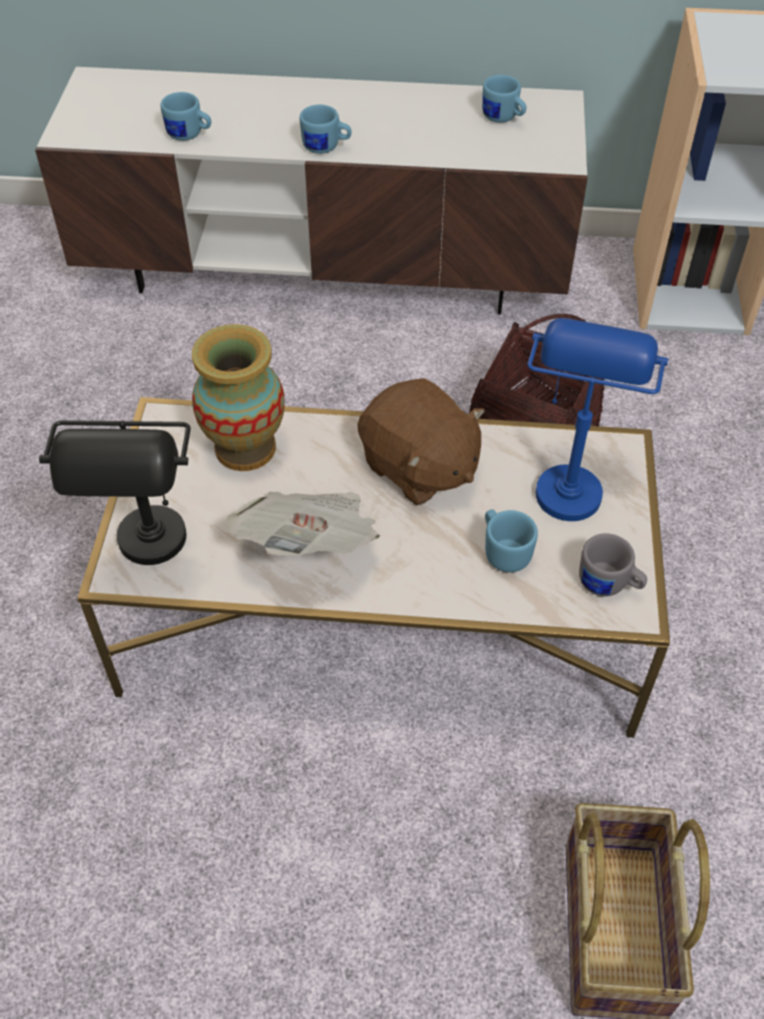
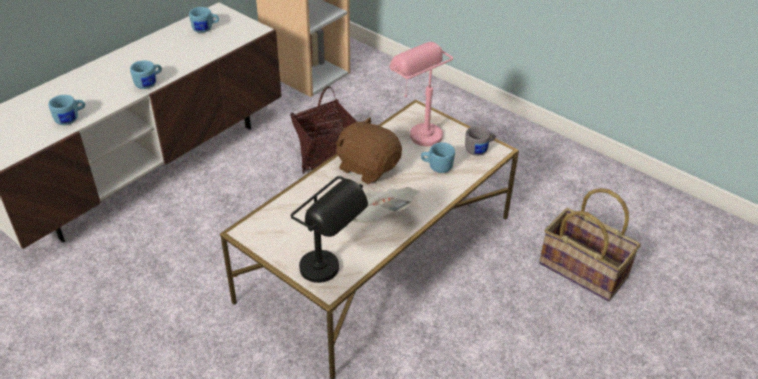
camera: 55 degrees left, 10 degrees down
(245, 448) = (296, 213): vase -> none
(418, 468) = (368, 167): brown plush toy -> brown plush toy turned 135 degrees counterclockwise
(569, 477) = (417, 131): blue table lamp -> pink table lamp

